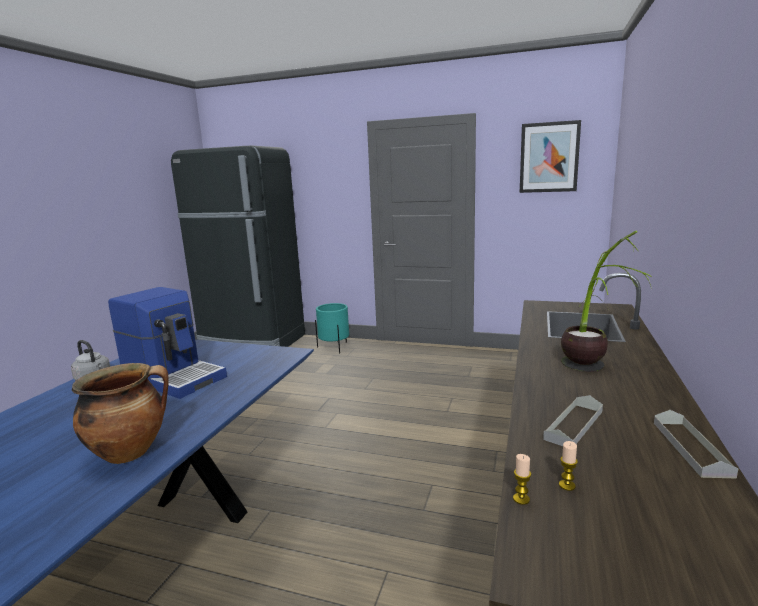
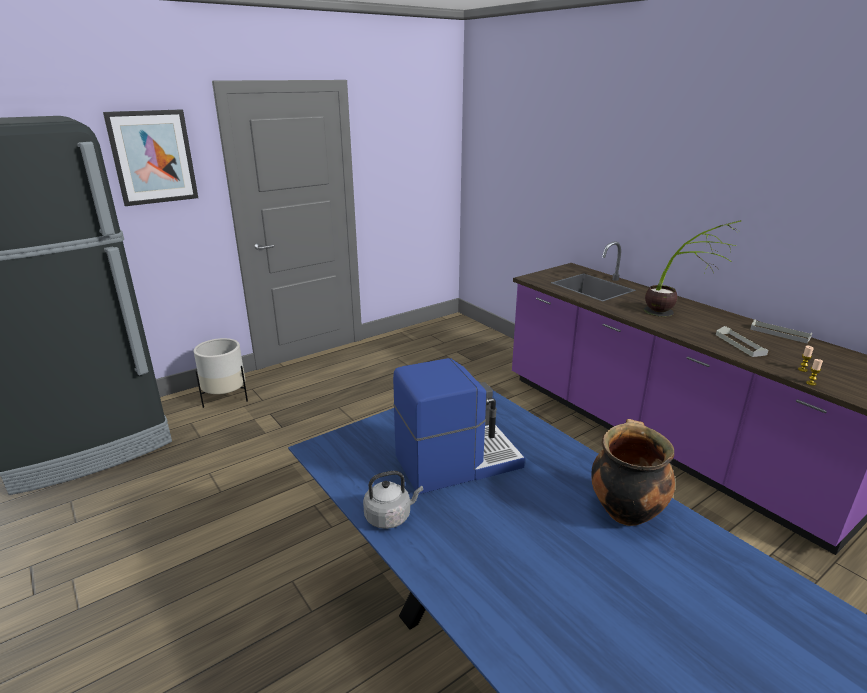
camera: 55 degrees left, 10 degrees up
(334, 347) = (226, 398): turquoise planter -> white planter
(549, 157) = (415, 132): picture -> picture (153, 157)

